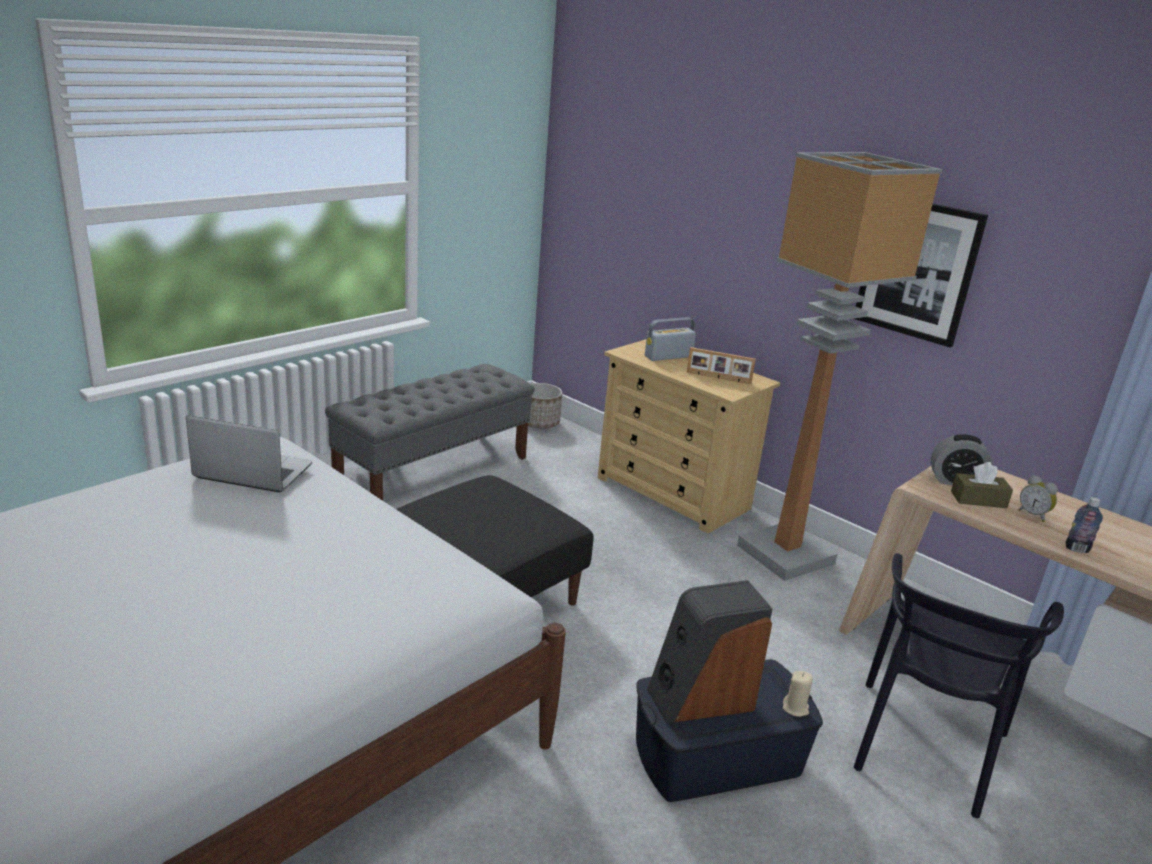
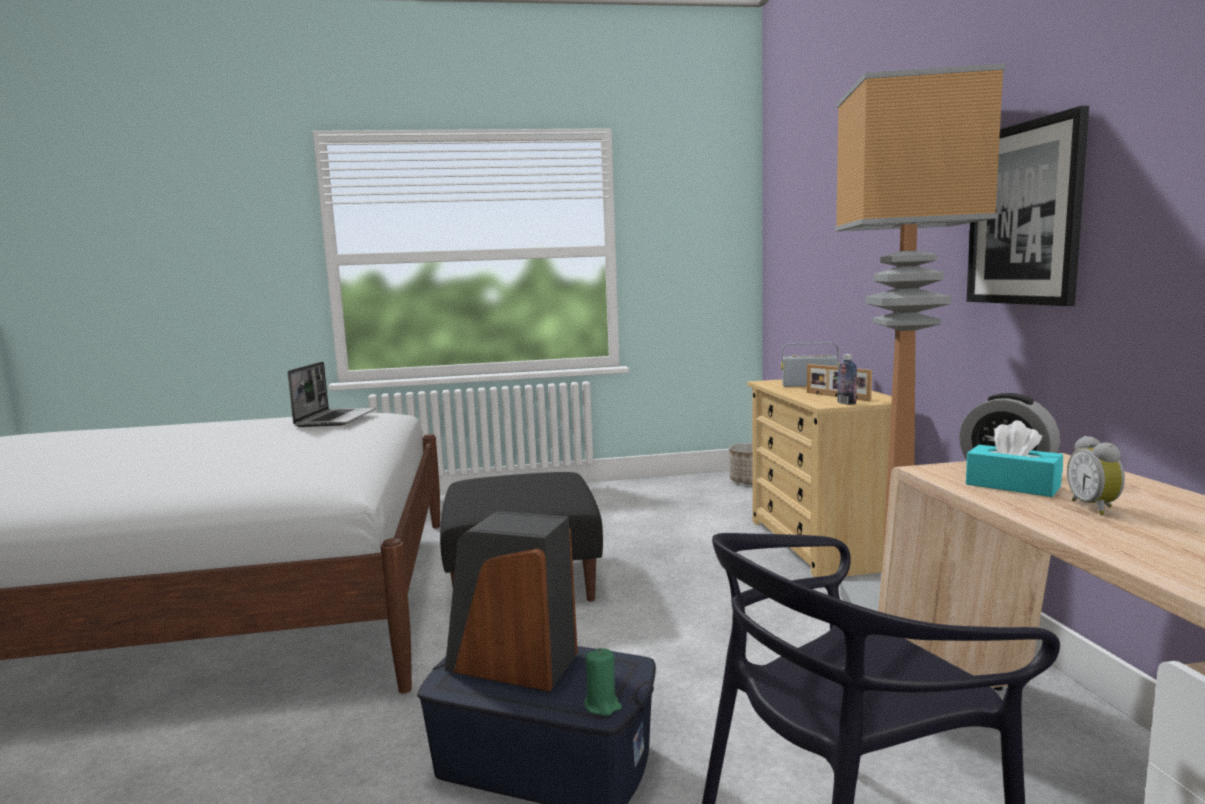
camera: 40 degrees right, 15 degrees down
(251, 472) = (336, 419): laptop -> laptop turned 45 degrees clockwise
(434, 471) = (608, 498): grey bench -> none
(795, 708) = (602, 705): beige candle -> green candle
(978, 499) = (1012, 485): brown tissue box -> turquoise tissue box
(1077, 549) = (1117, 545): bottle -> bottle (846, 403)

